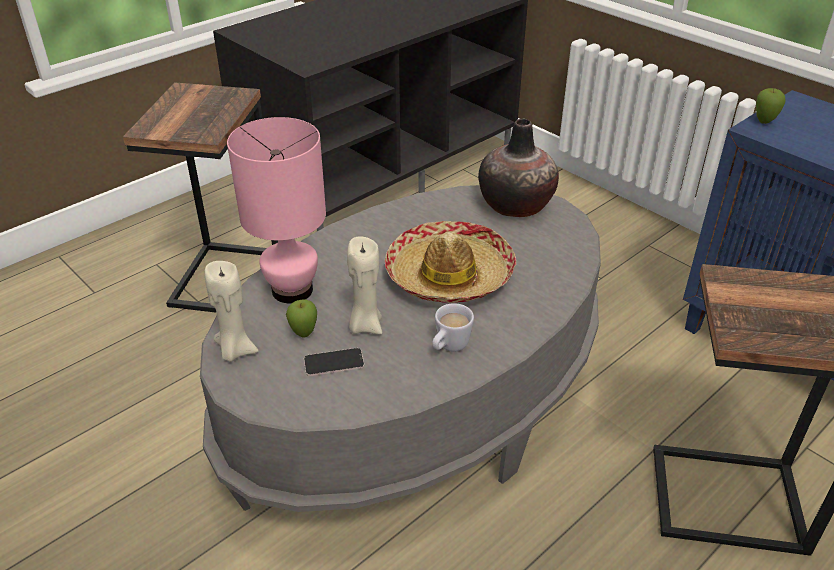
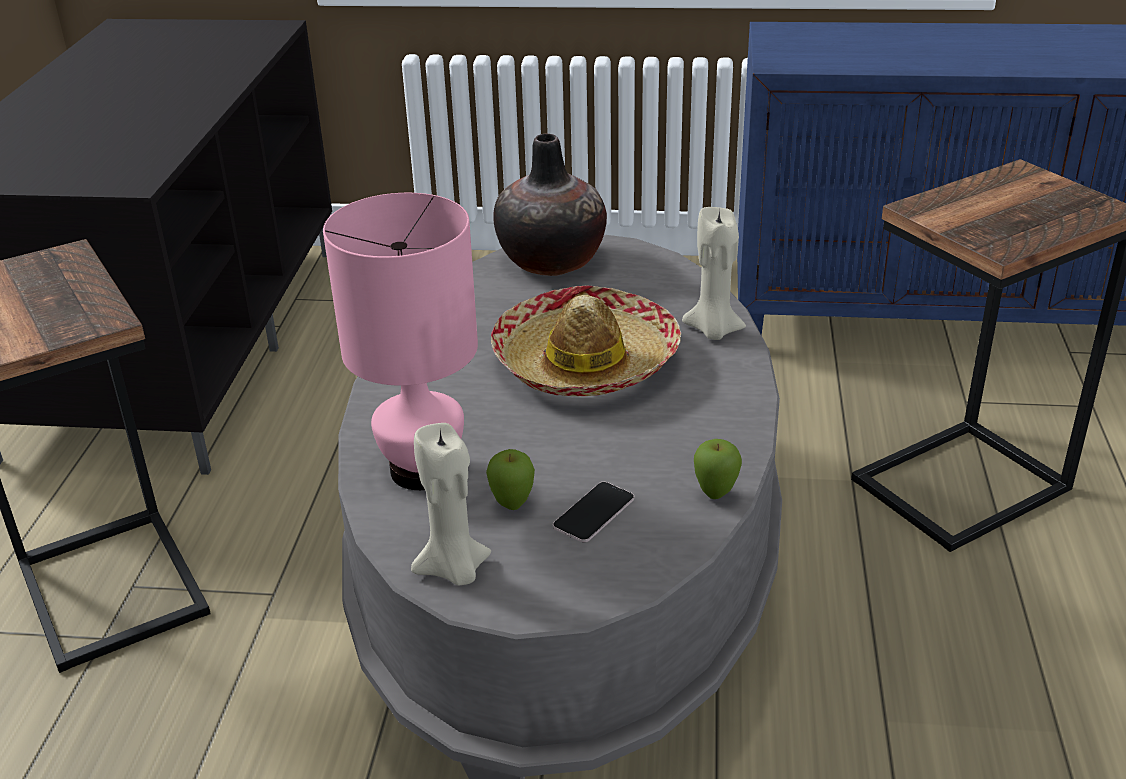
camera: 40 degrees left, 5 degrees down
(365, 325) = (570, 458): beige candle -> beige candle (713, 331)
(449, 347) = (692, 429): white mug -> none
(764, 122) = (773, 56): apple -> apple (715, 494)

